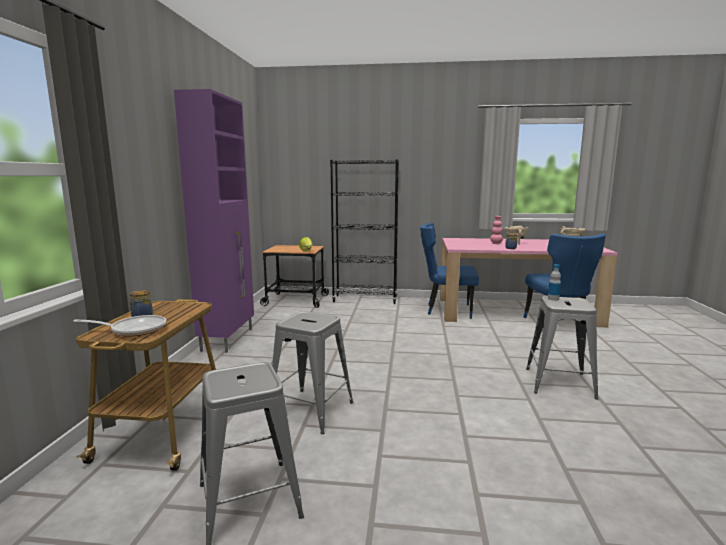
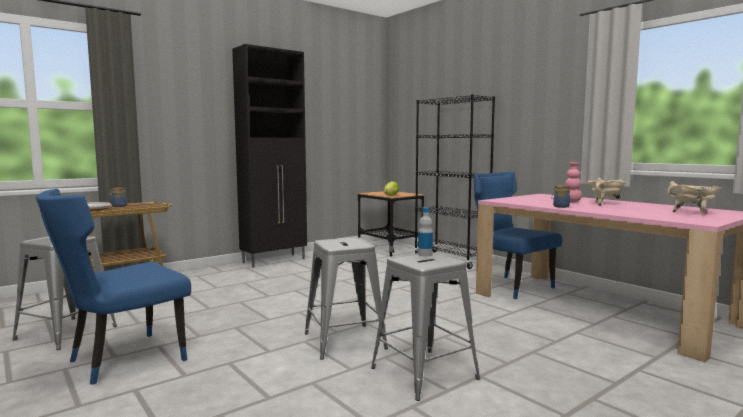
camera: 45 degrees right, 5 degrees down
(228, 339) = (275, 260): purple cabinet -> black cabinet
(311, 410) = (200, 310): grey stool -> grey stool (345, 341)
(557, 325) = (617, 335): blue chair -> blue chair (122, 360)

